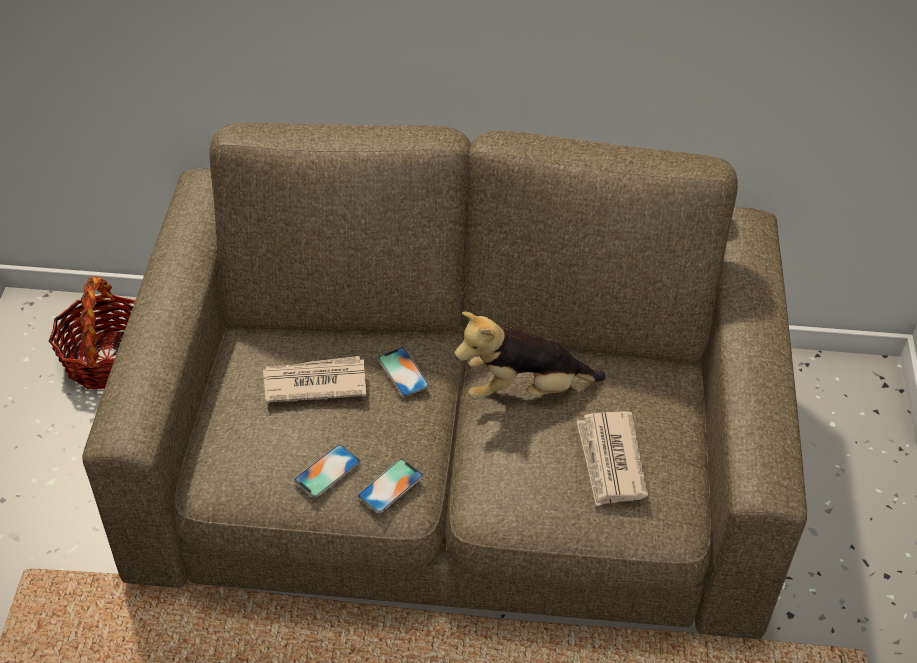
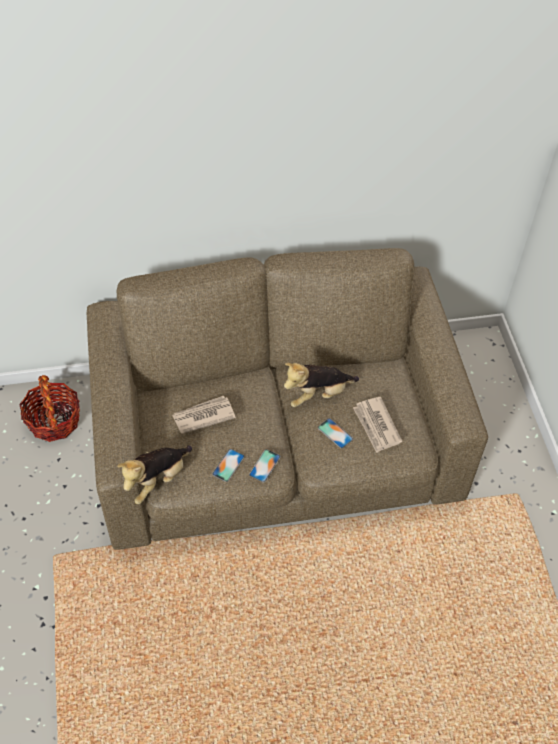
camera: 15 degrees left, 5 degrees up
(198, 470) = (157, 480): none -> plush toy
(403, 372) = (249, 399): phone -> phone (335, 433)

